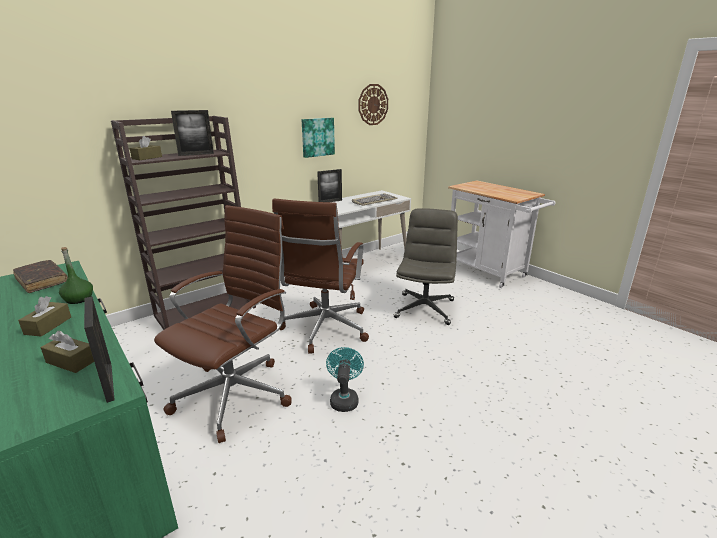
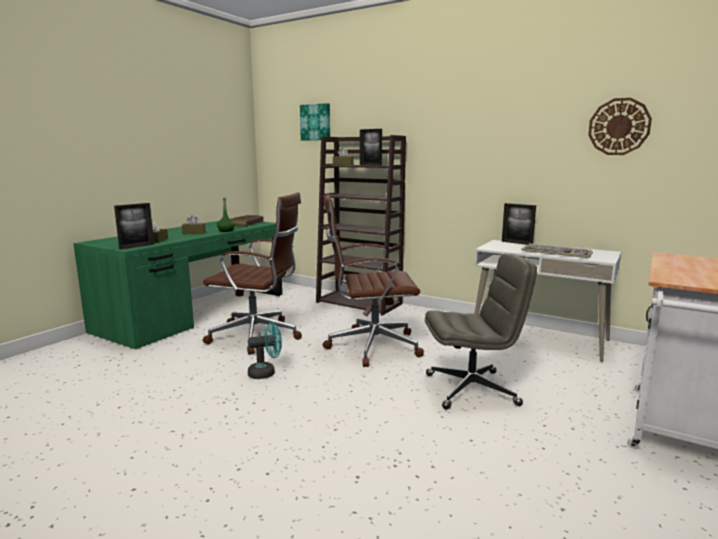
camera: 70 degrees right, 10 degrees down
(317, 137) = (518, 164): picture -> picture (316, 122)

